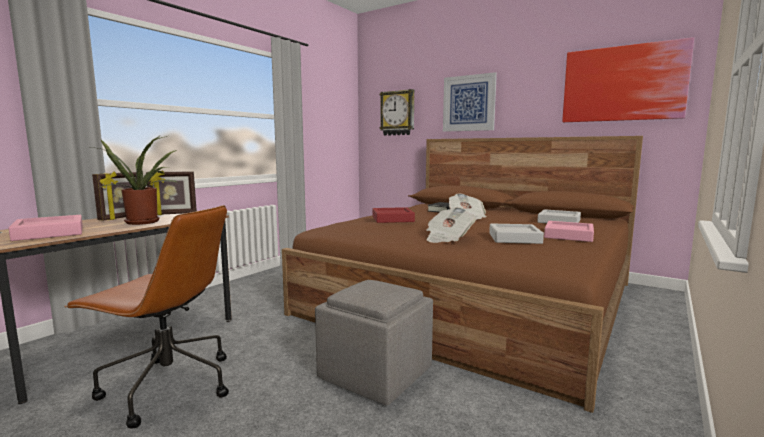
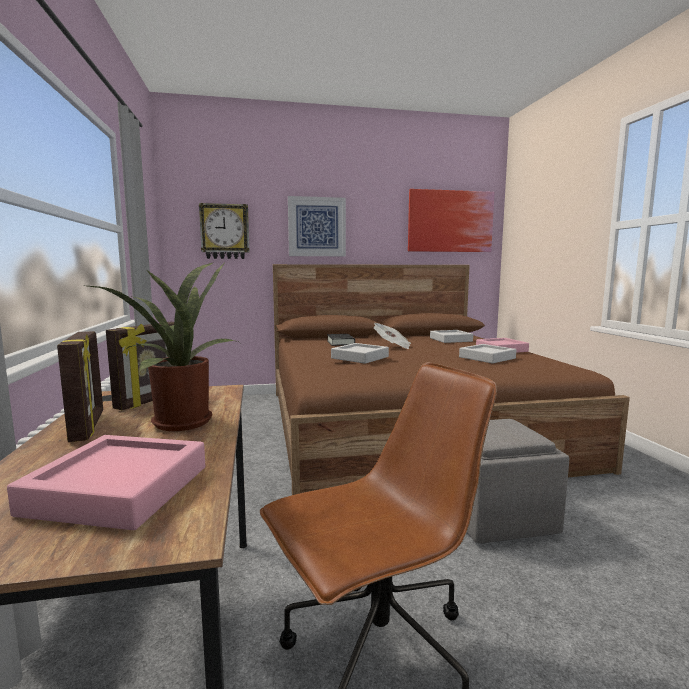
camera: 45 degrees left, 0 degrees up
(392, 219) = (360, 357): red tray -> grey tray
(447, 238) = (458, 367): newspaper -> none

